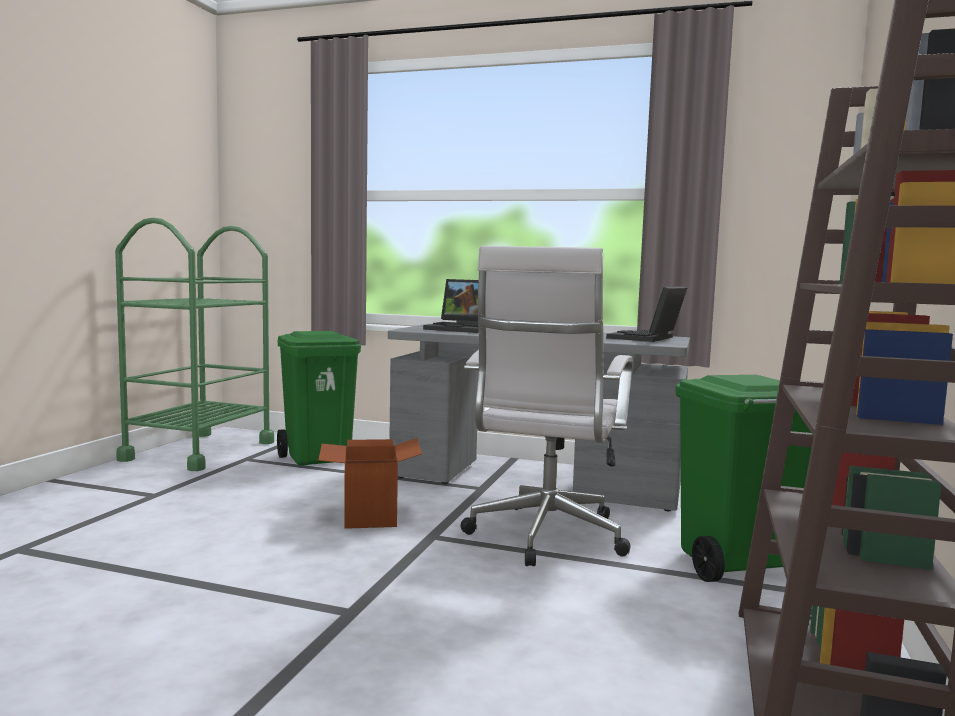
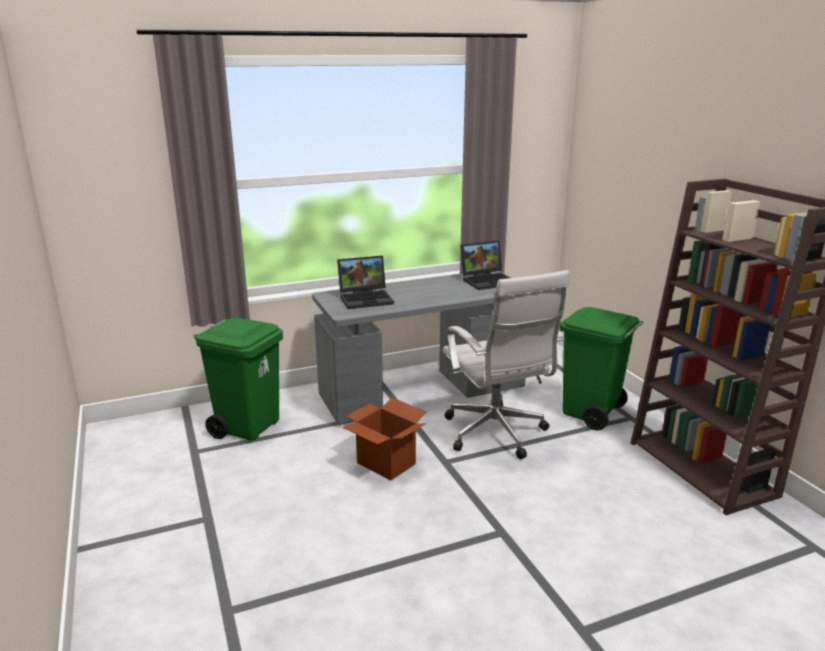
camera: 40 degrees left, 15 degrees up
(199, 451) = (135, 460): green cart -> none
(647, 338) = (488, 280): laptop -> laptop turned 105 degrees counterclockwise

